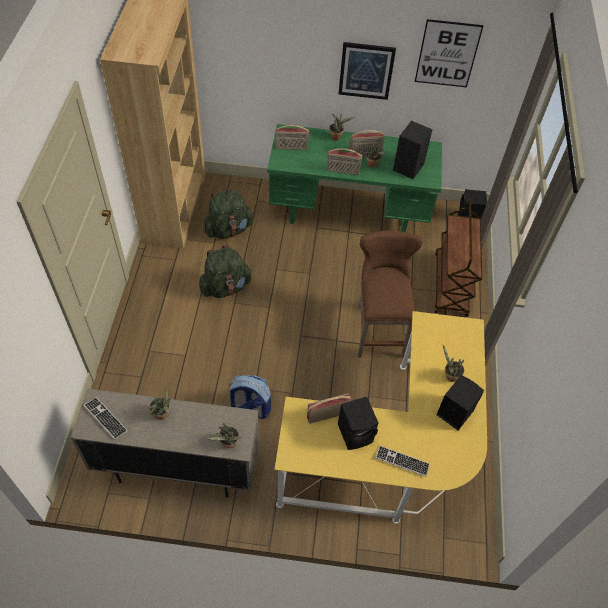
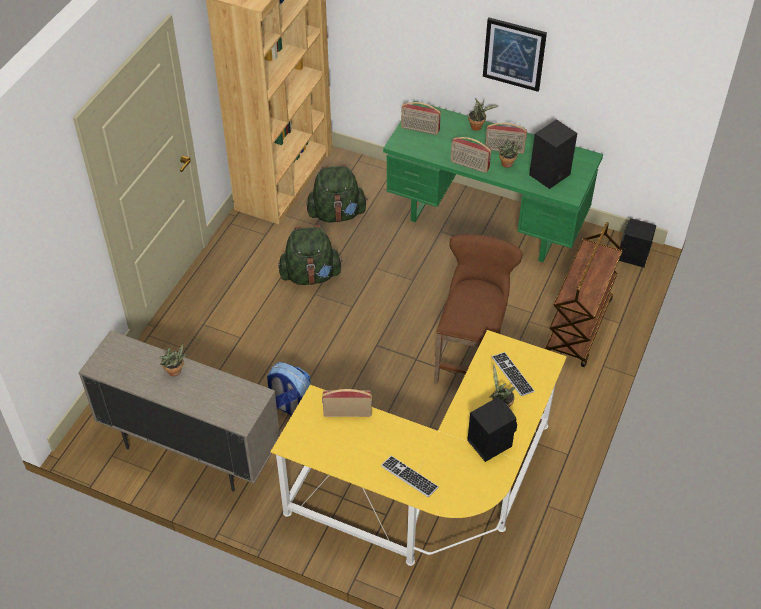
camera: 20 degrees right, 5 degrees down
(105, 418) = (118, 362): keyboard -> keyboard (512, 375)
(228, 444) = (231, 415): potted plant -> none
(356, 433) = (371, 438): black speaker -> none
(447, 54) = (605, 48): picture -> none

